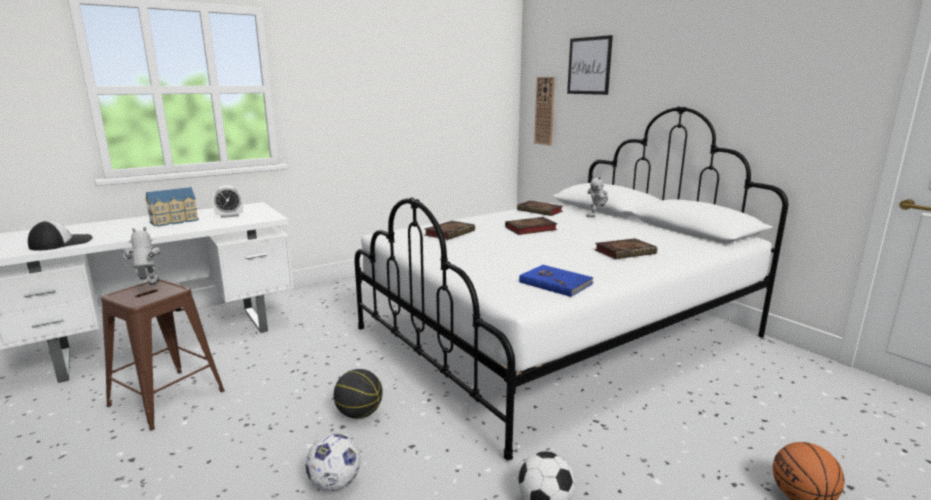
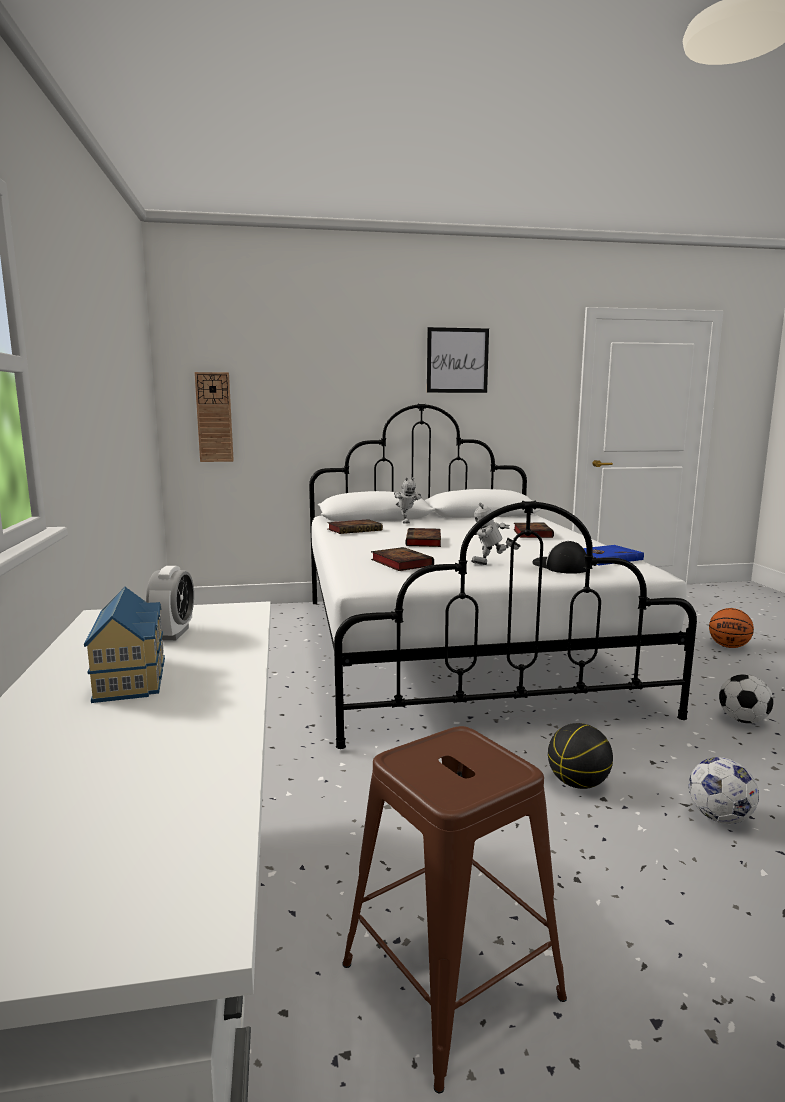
camera: 65 degrees left, 5 degrees down
(61, 243) = (172, 807): cap -> cap (559, 566)
(148, 287) = (424, 763): toy robot -> toy robot (491, 565)
(589, 66) = (287, 360): picture -> picture (457, 360)

